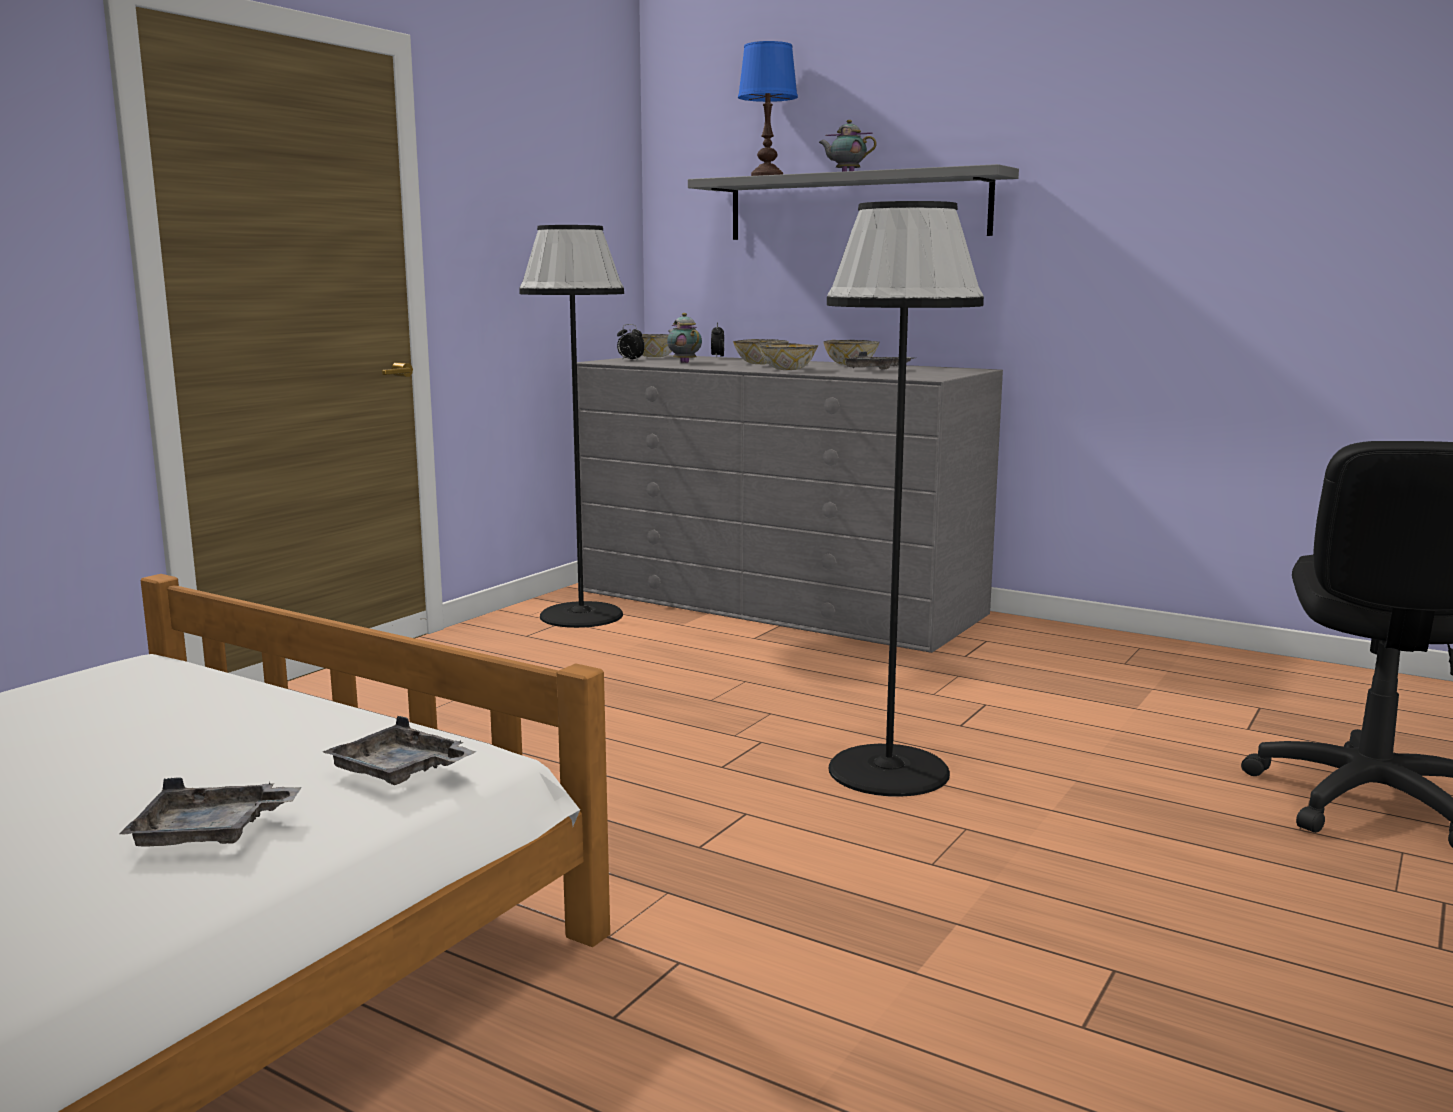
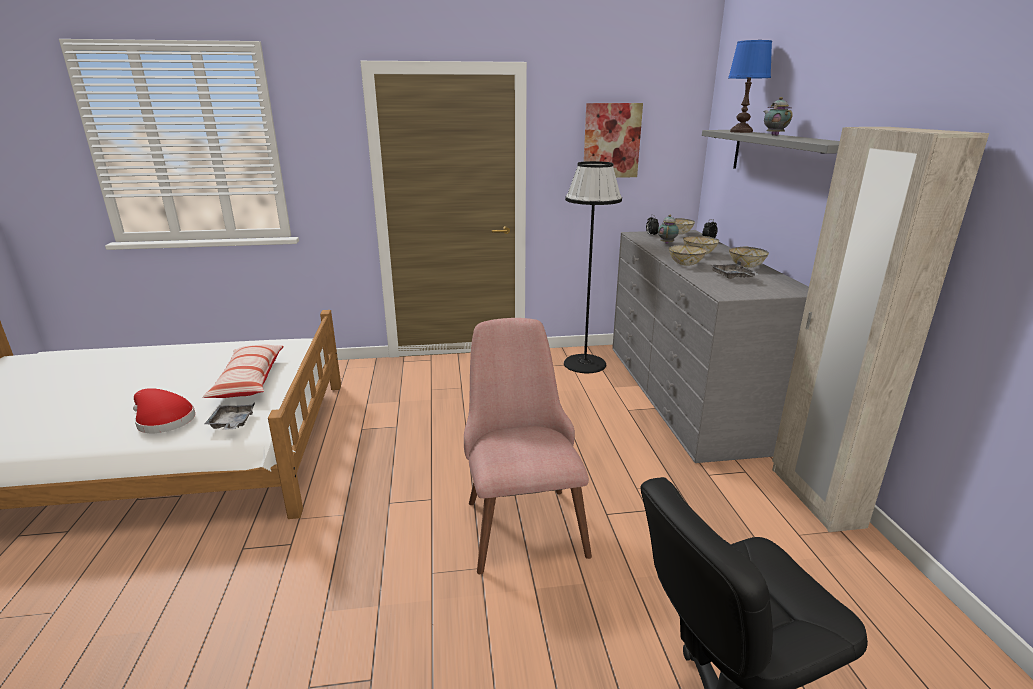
camera: 50 degrees right, 10 degrees up
(211, 833) = (163, 420): grey tray -> red hat
(218, 729) = (249, 380): none -> pillow
(536, 198) = (611, 141): none -> picture
(888, 770) = (520, 516): black floor lamp -> pink chair
(1074, 635) = (815, 497): none -> beige wardrobe

